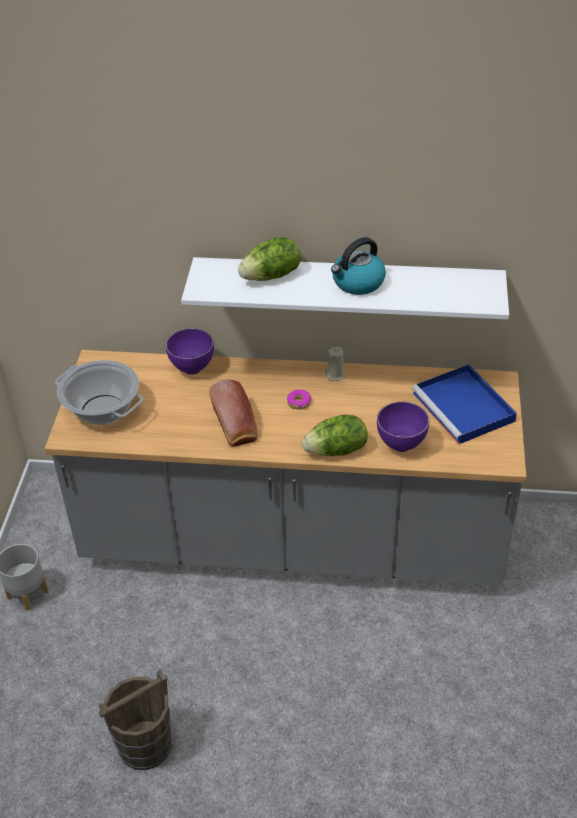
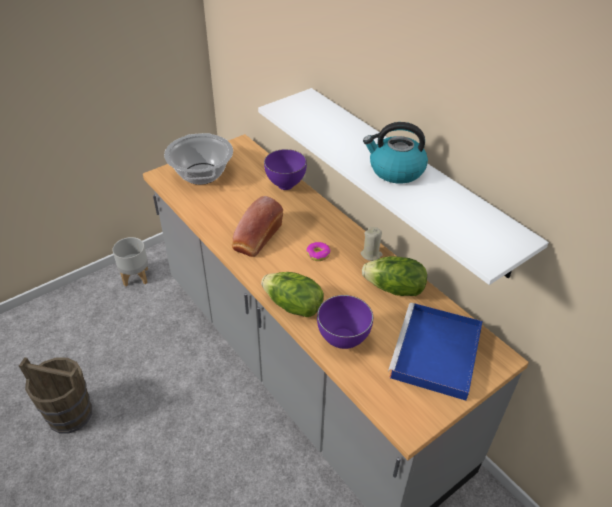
camera: 45 degrees right, 0 degrees up
(272, 276) = (340, 128): lettuce -> lettuce (394, 289)

